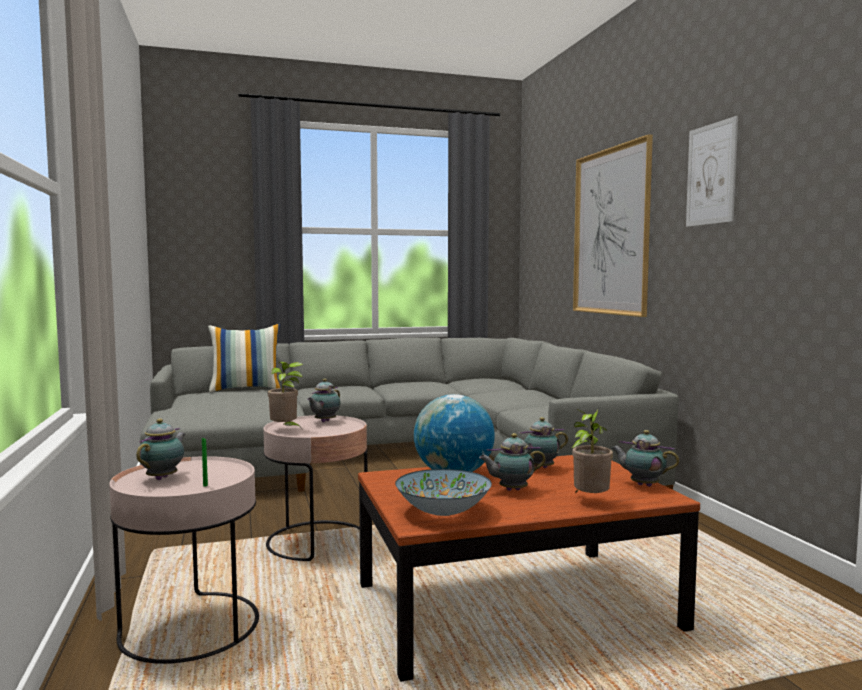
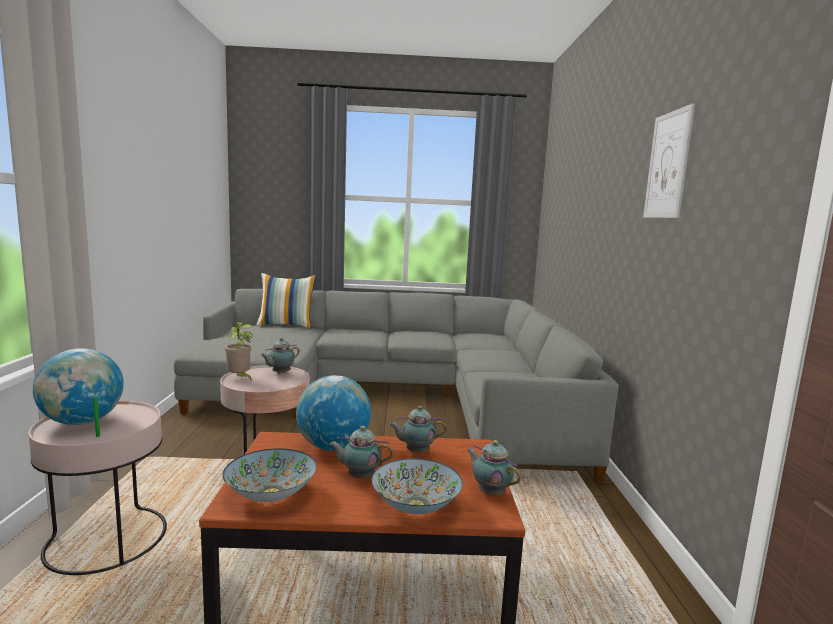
camera: 15 degrees right, 5 degrees up
(164, 478) = (82, 421): teapot -> globe
(589, 500) = (416, 505): potted plant -> bowl
(610, 232) = (593, 213): picture -> none

